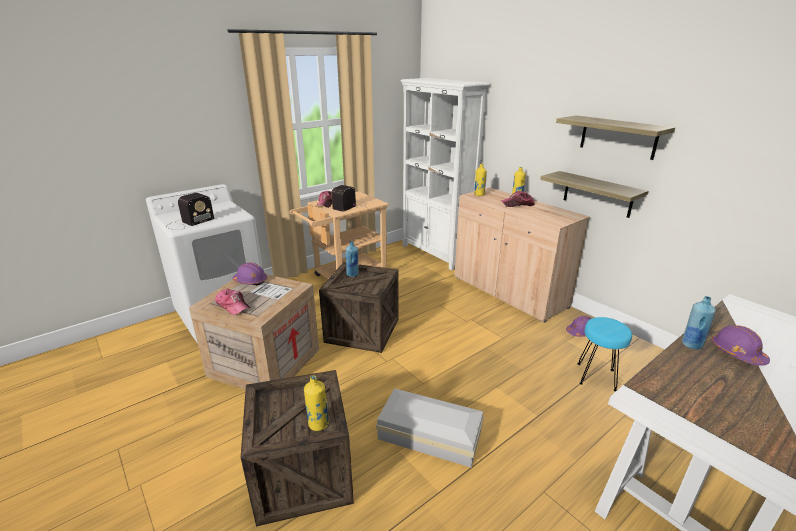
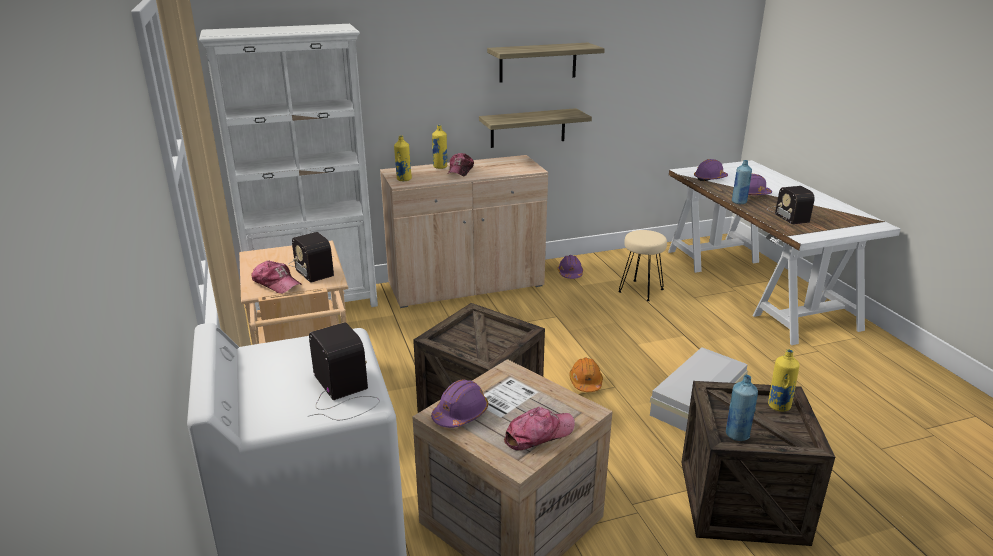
camera: 70 degrees left, 0 degrees up
(352, 274) = (454, 340): blue bottle -> blue bottle (737, 434)
(419, 367) = (585, 382): none -> orange hard hat
(596, 376) = (640, 290): turquoise stool -> beige stool
(704, 384) = (787, 214): none -> radio
(744, 320) = (710, 178): none -> purple hard hat

